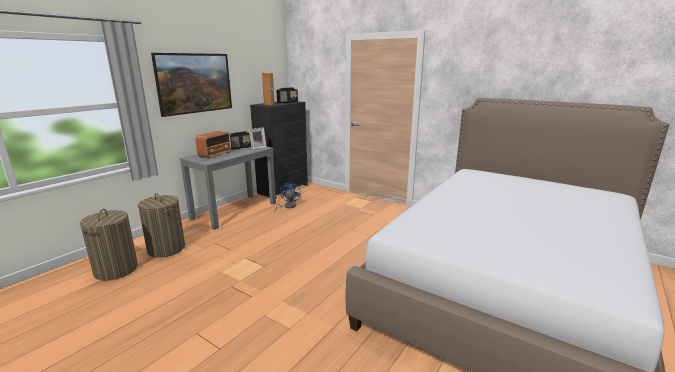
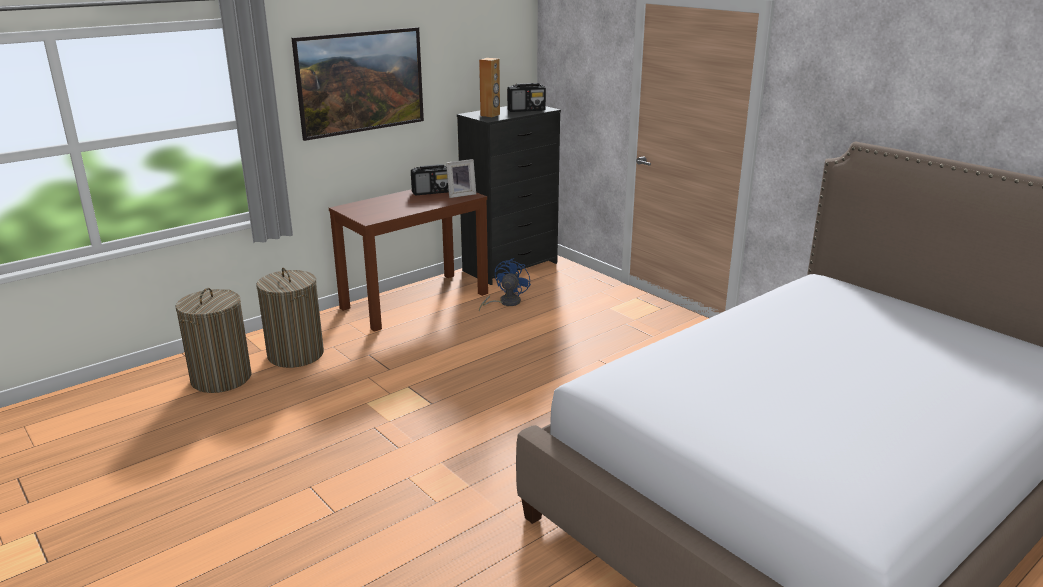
camera: 15 degrees right, 5 degrees up
(215, 154) = (386, 204): radio -> none
(235, 210) = (415, 300): grey console table -> brown console table

